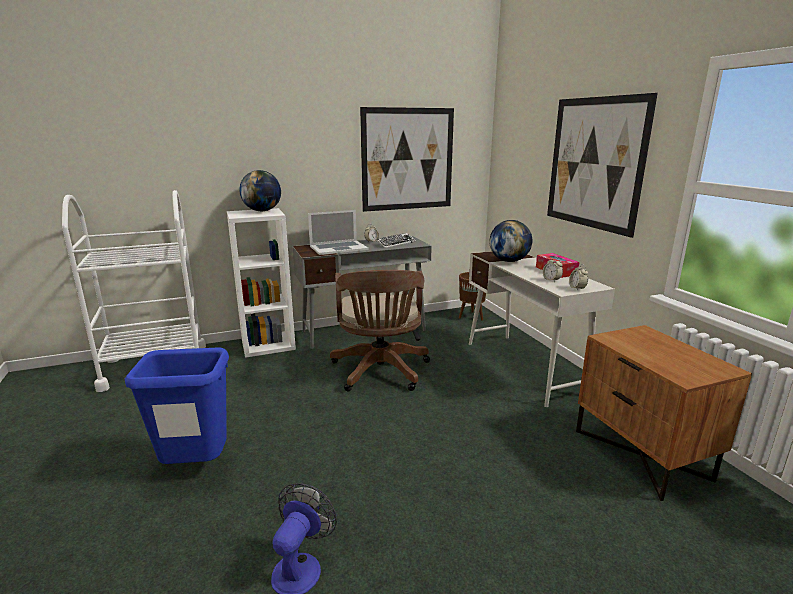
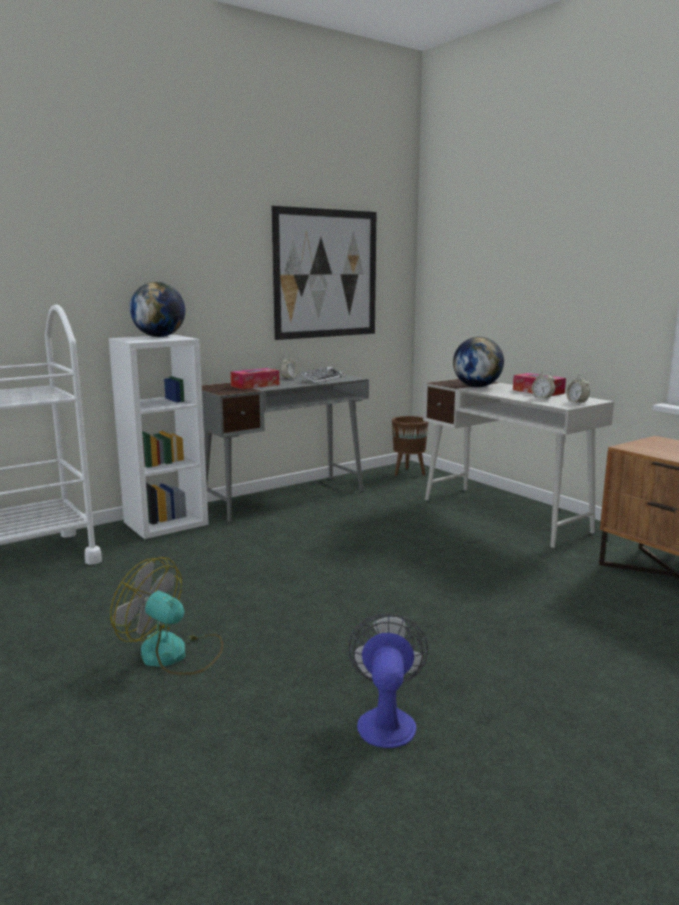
camera: 15 degrees left, 5 degrees down
(195, 468) = (174, 654): blue trash can -> fan
(338, 248) = (255, 385): laptop -> tissue box
(380, 372) = (339, 536): brown office chair -> none
(594, 163) = (566, 268): picture -> none

